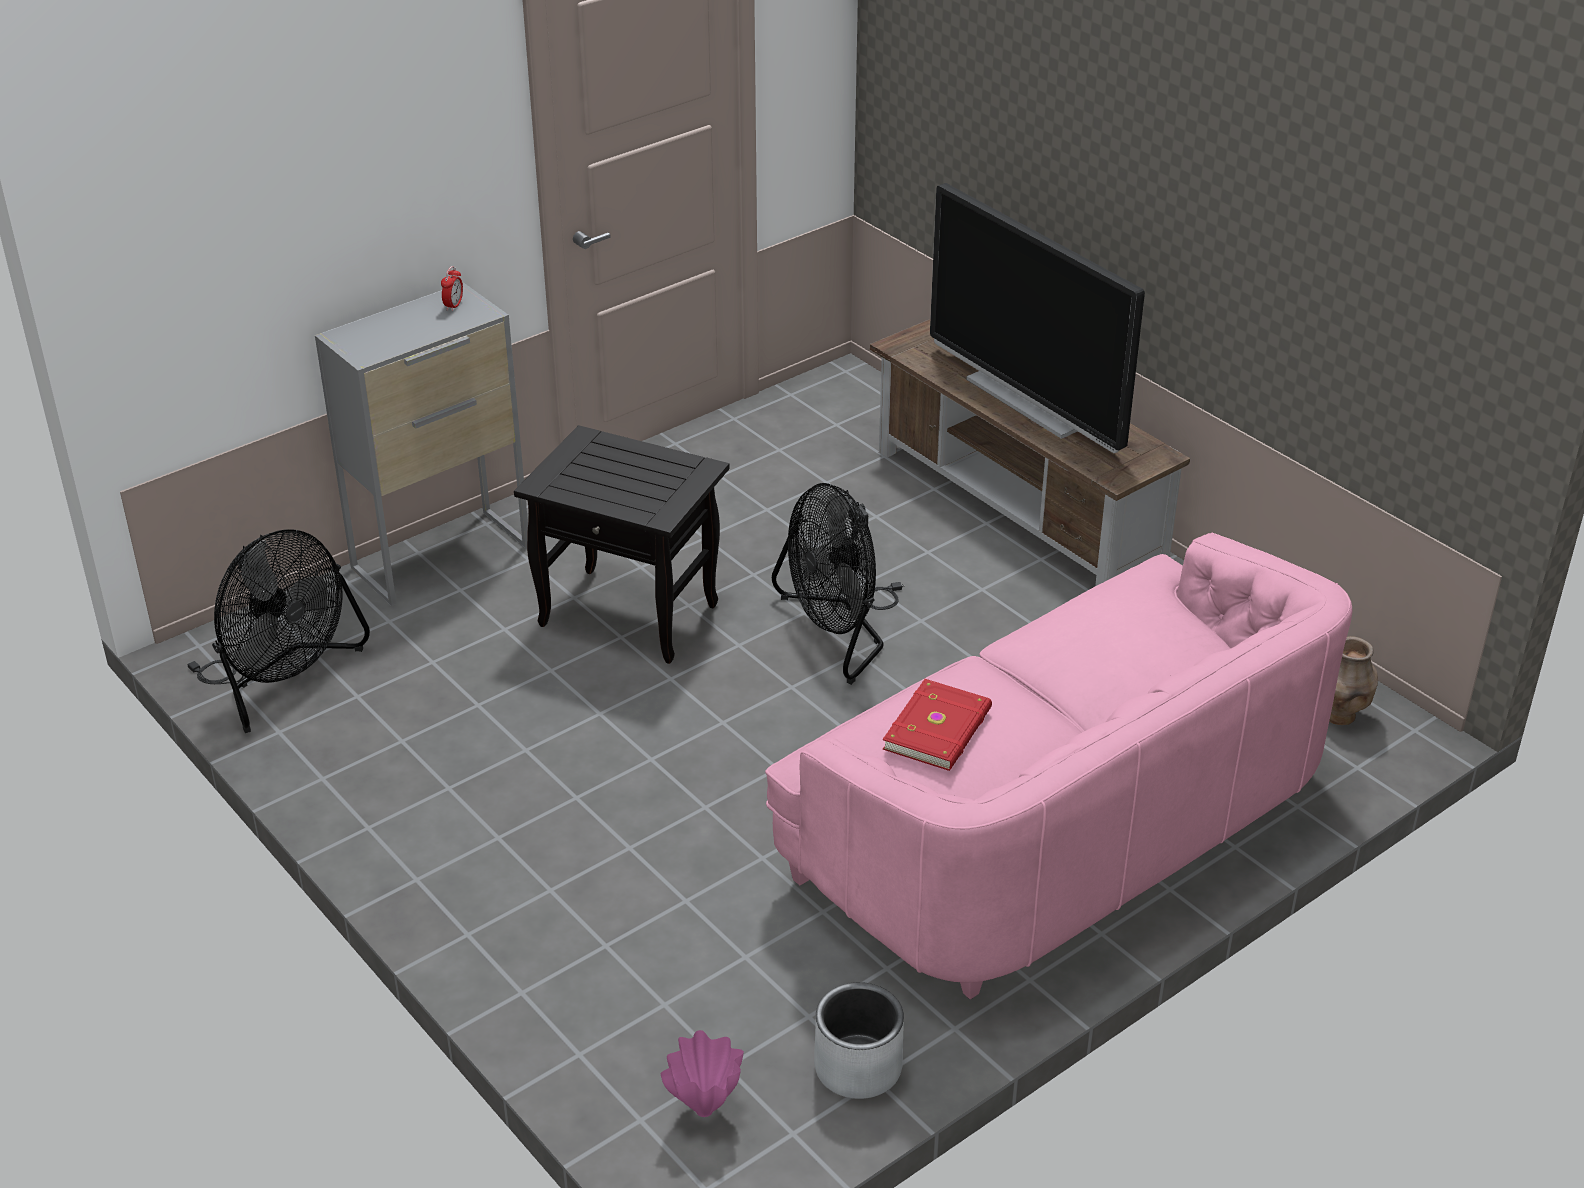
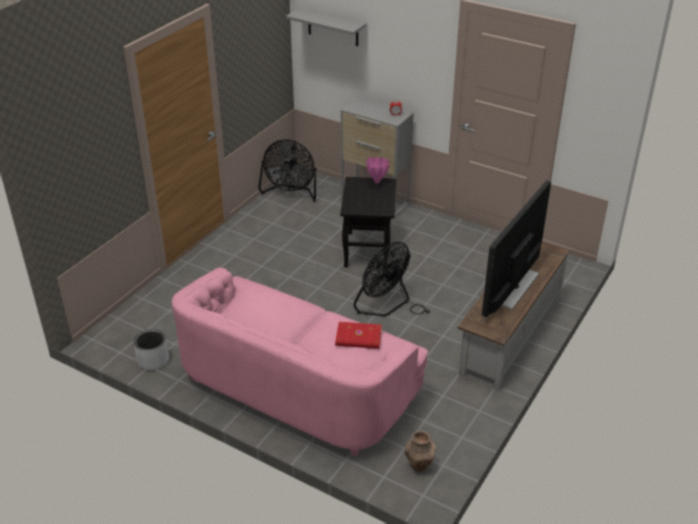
camera: 70 degrees right, 0 degrees up
(206, 192) = (333, 27): none -> grey shelf
(706, 1109) = (125, 331): pink vase -> pink vase (377, 181)
(939, 729) = (262, 304): red book -> red book (359, 338)

